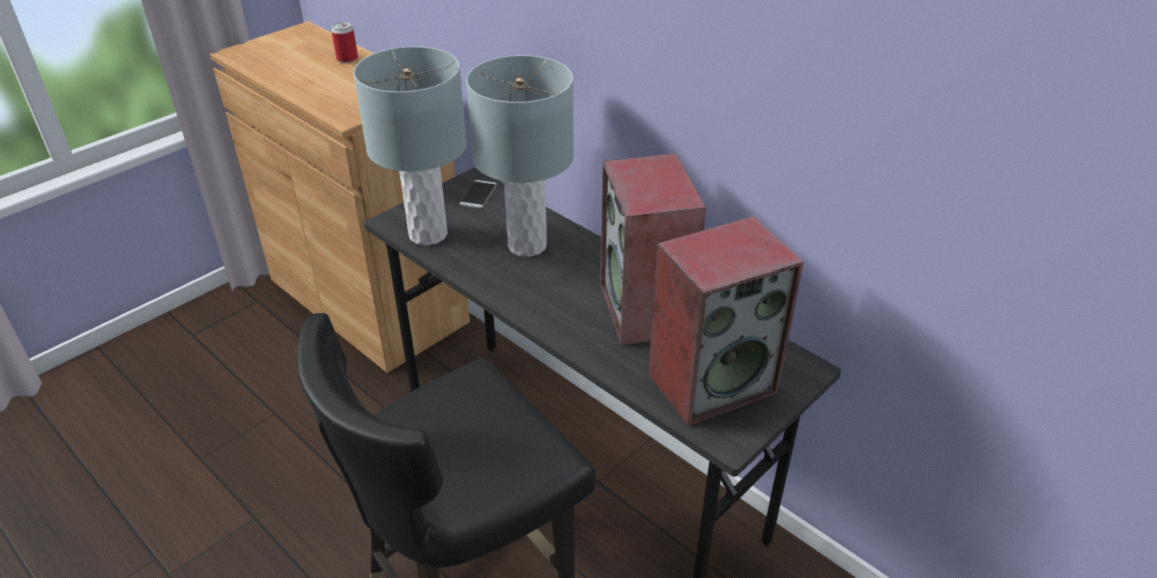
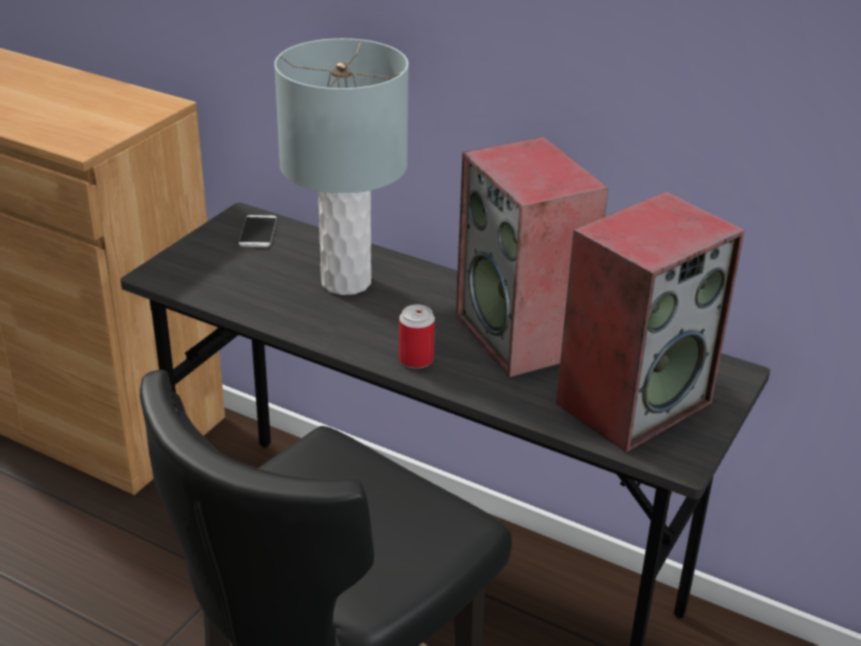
camera: 15 degrees left, 5 degrees down
(347, 59) = (46, 78): can -> can (416, 360)
(428, 234) = (213, 284): grey table lamp -> none

